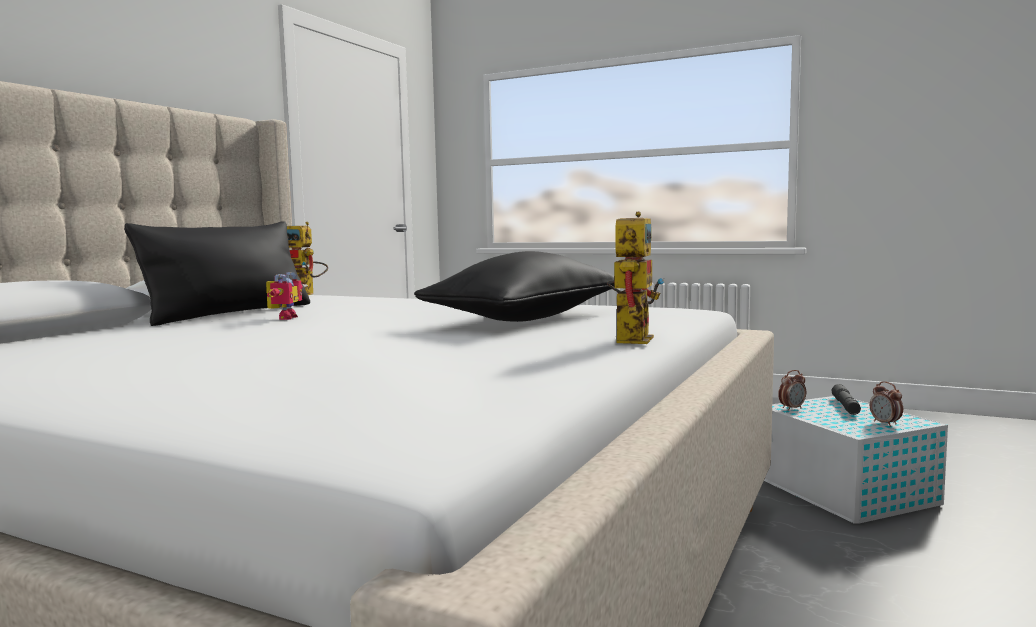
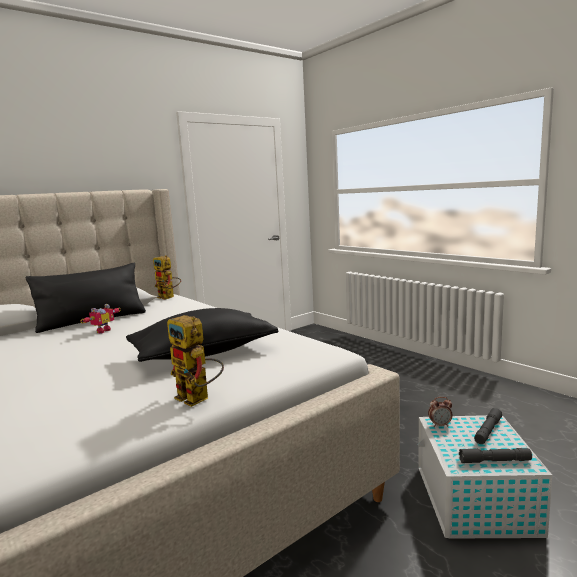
camera: 25 degrees right, 5 degrees up
(631, 338) = (199, 399): toy robot -> toy robot turned 90 degrees clockwise
(885, 423) = (494, 461): alarm clock -> grey flashlight

